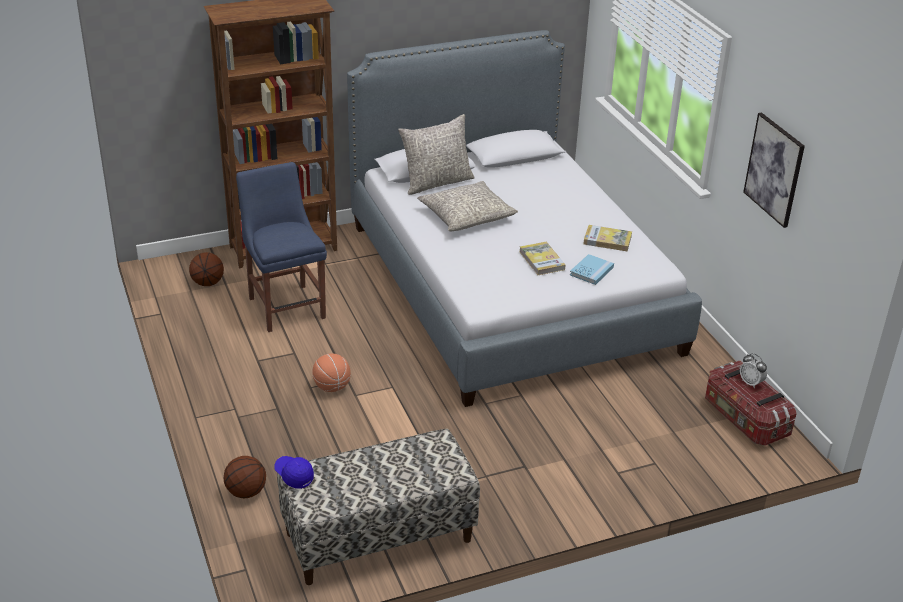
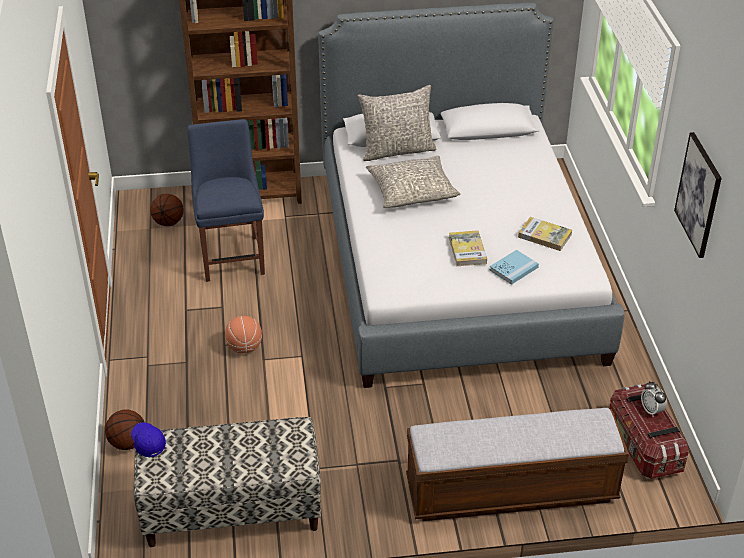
camera: 15 degrees right, 5 degrees up
(641, 477) = (510, 491): none -> bench

